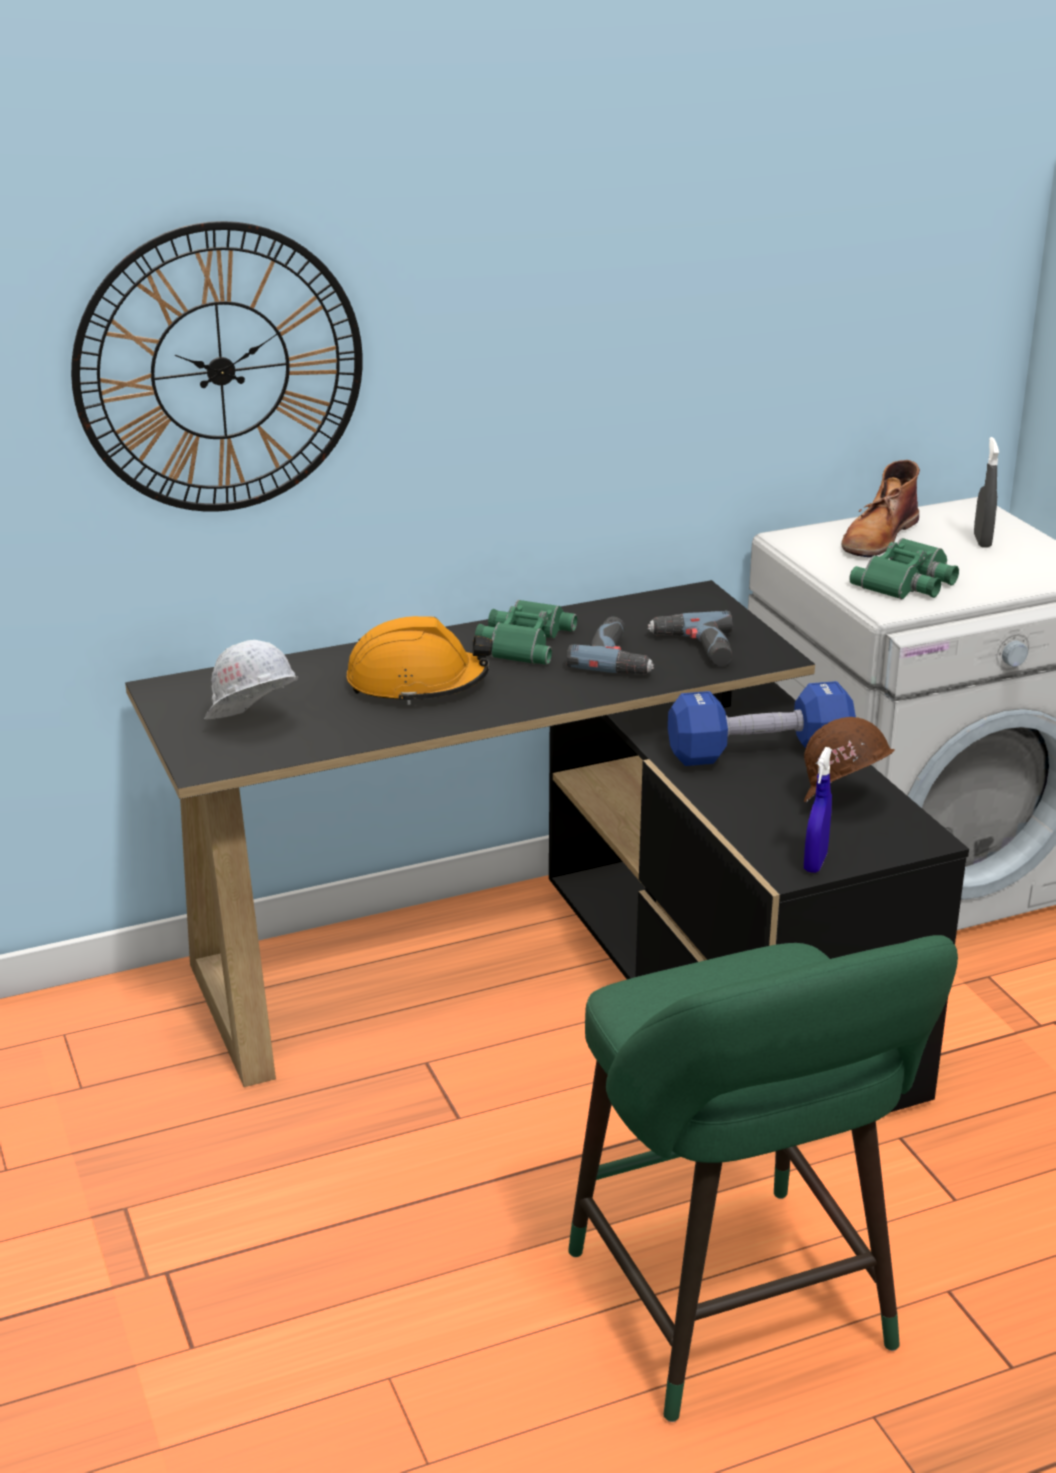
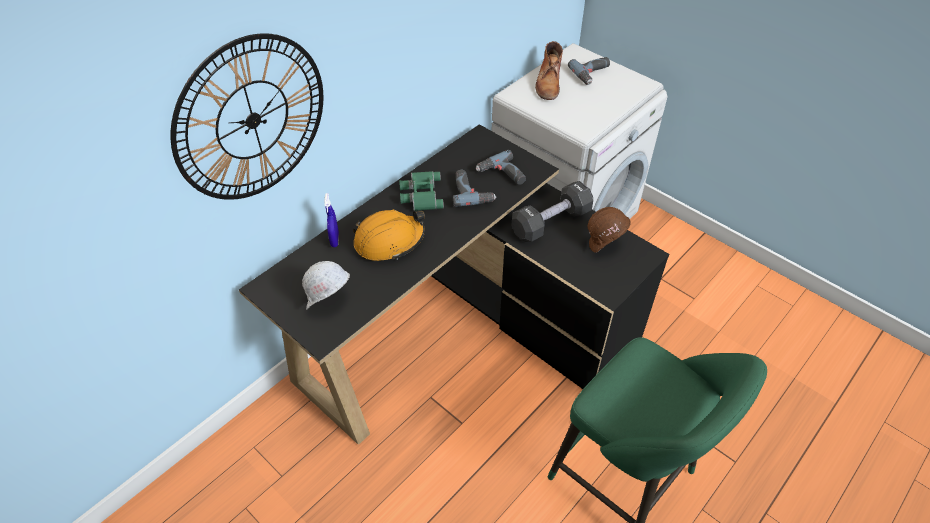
camera: 25 degrees left, 20 degrees up
(759, 753) = (551, 222): blue dumbbell -> black dumbbell
(815, 863) = (616, 286): blue spray bottle -> blue spray bottle (335, 240)
(908, 582) = (580, 111): green binoculars -> none
(982, 541) = (593, 74): grey spray bottle -> power drill

